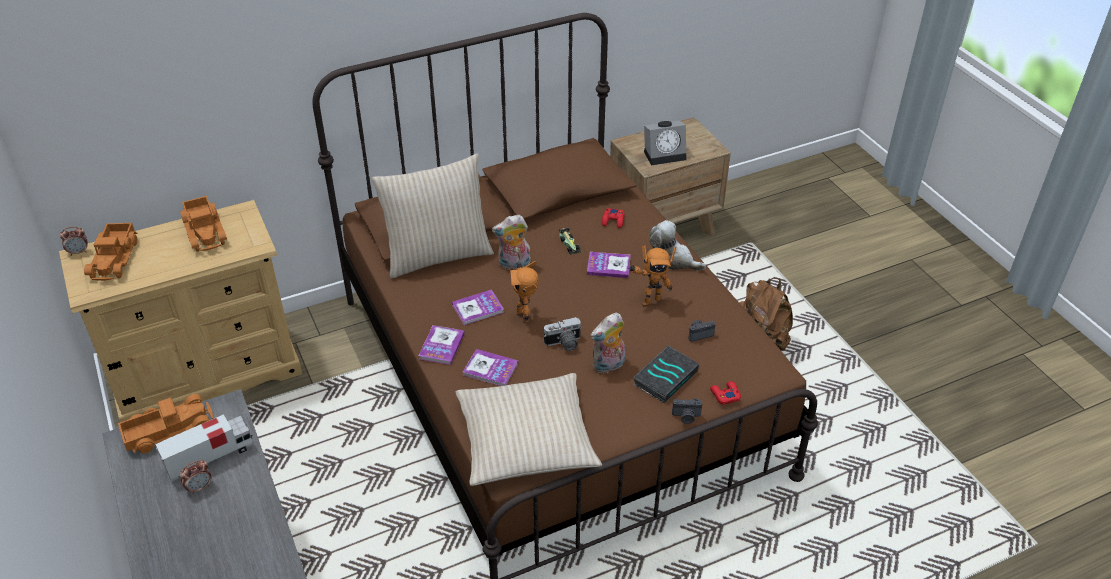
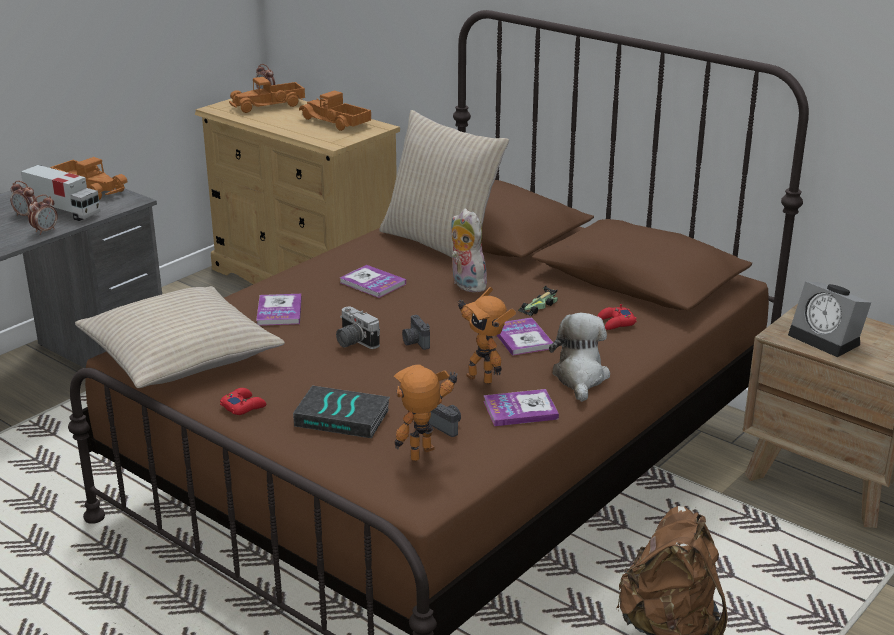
camera: 65 degrees right, 15 degrees down
(206, 231) = (335, 122): toy truck -> toy truck turned 90 degrees clockwise
(251, 478) = (45, 231): none -> alarm clock
(441, 346) = (297, 279): book -> book (520, 410)
(525, 316) = (383, 310): toy robot -> toy robot (426, 456)
(608, 366) = (335, 376): plush toy -> none
(686, 417) = (276, 445): camera -> camera (415, 342)
(725, 395) = (339, 467): red game controller -> red game controller (243, 406)

